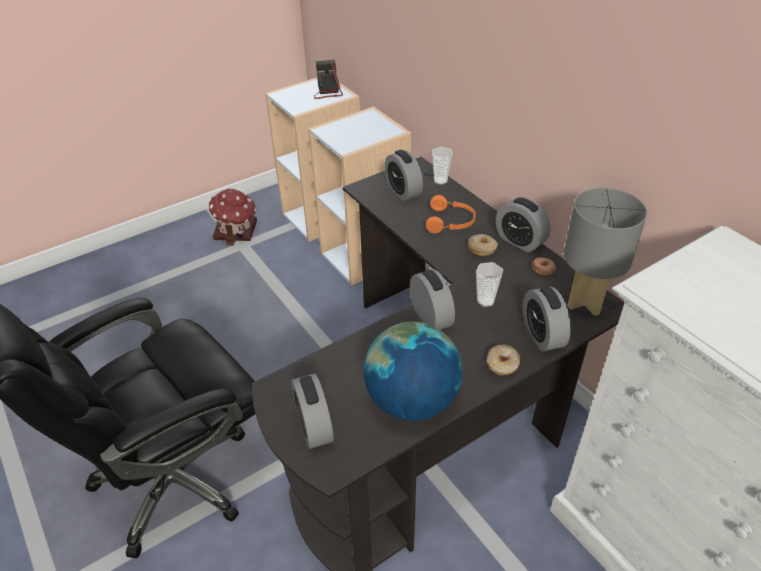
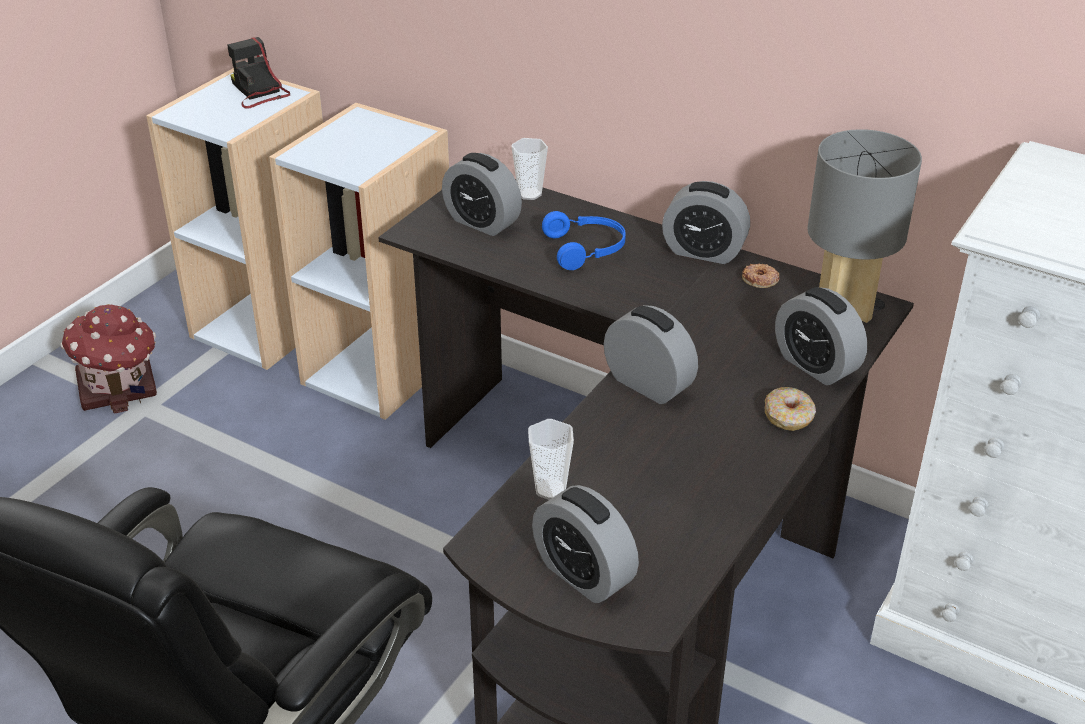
camera: 25 degrees left, 5 degrees down
(411, 401) = (698, 499): globe -> none
(451, 222) = (586, 249): orange headphones -> blue headphones
(482, 248) = (657, 274): donut -> none
(485, 301) = (710, 342): cup -> cup (550, 489)

